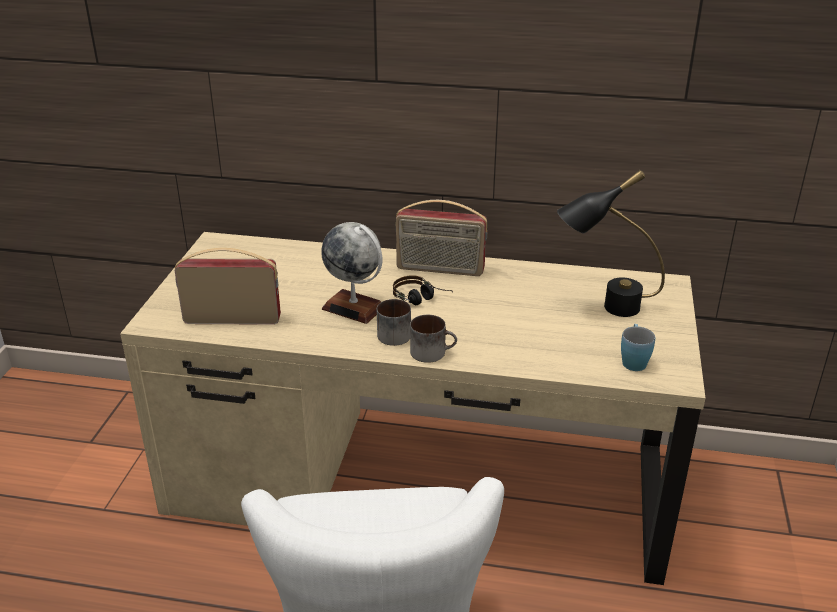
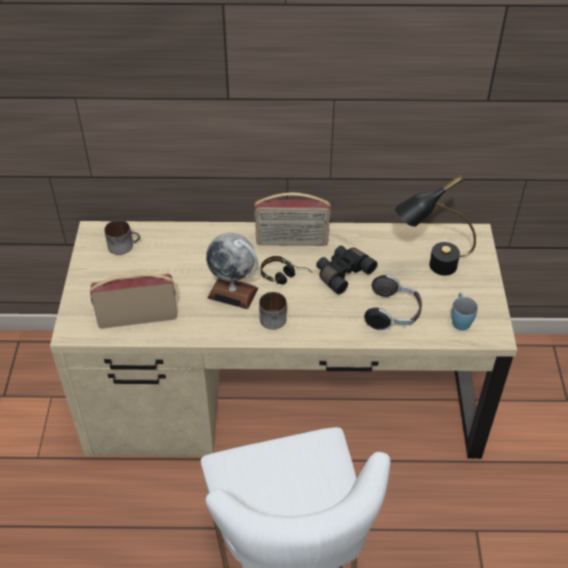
camera: 10 degrees left, 15 degrees up
(432, 352) = (307, 332): mug -> mug (124, 245)
(493, 302) = (342, 273): none -> black binoculars
(547, 346) = (393, 313): none -> headphones

